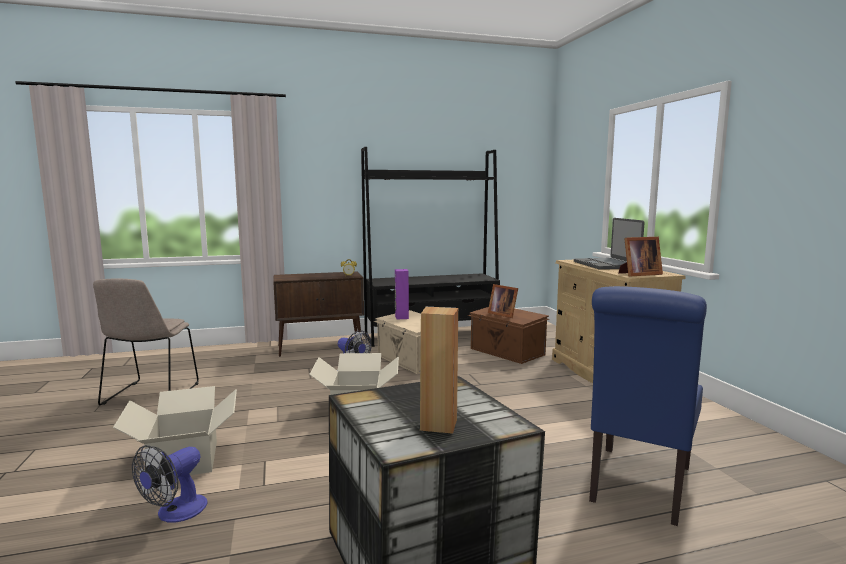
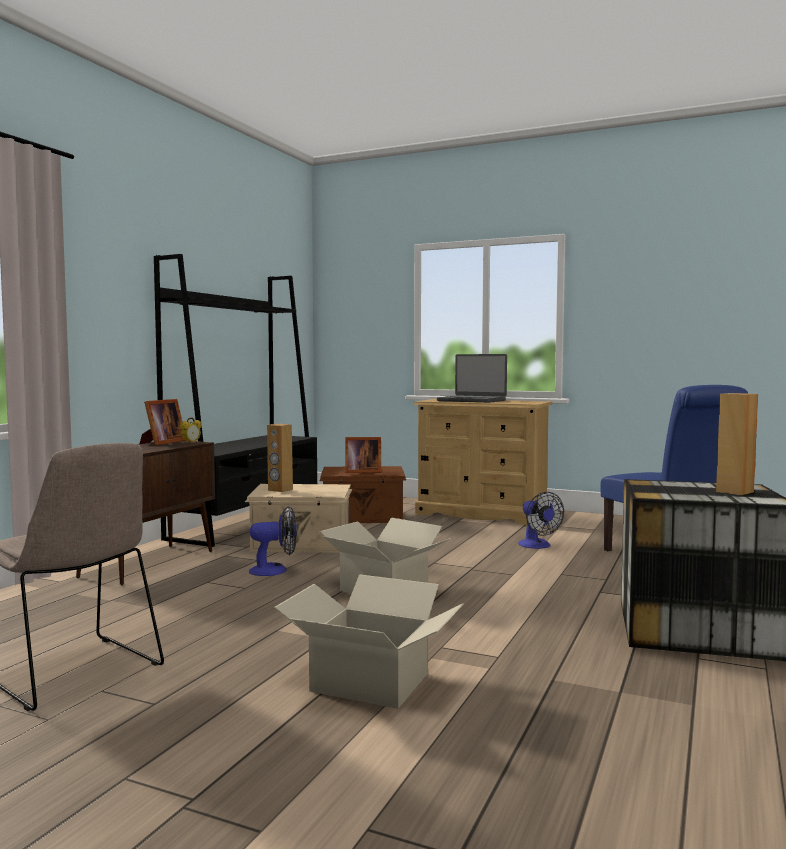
camera: 50 degrees left, 5 degrees down
(175, 513) = (503, 704): fan -> fan (537, 546)
(401, 317) = (280, 490): purple speaker -> brown speaker
(638, 274) = (529, 402): picture frame -> picture frame (162, 443)

